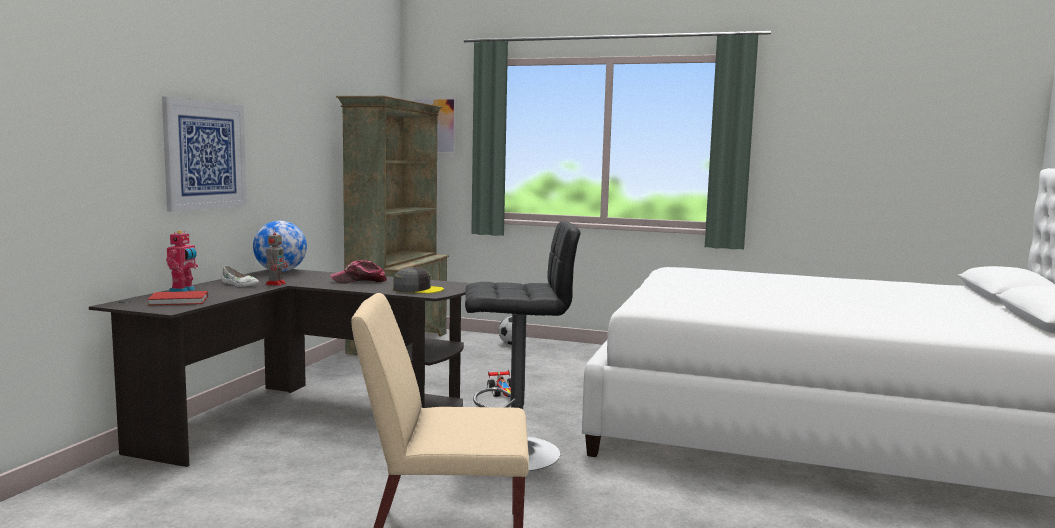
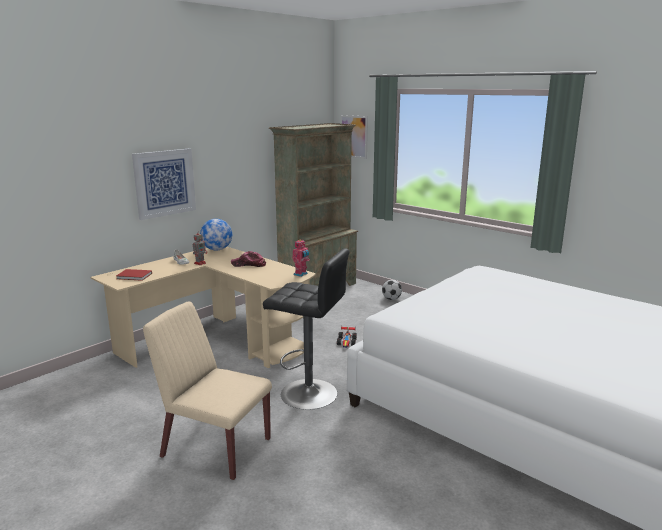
camera: 25 degrees right, 10 degrees up
(183, 290) = (147, 266): toy robot -> toy robot (301, 274)
(303, 415) = (217, 341): black desk -> beige desk
(417, 289) = (271, 278): grey cap -> none

